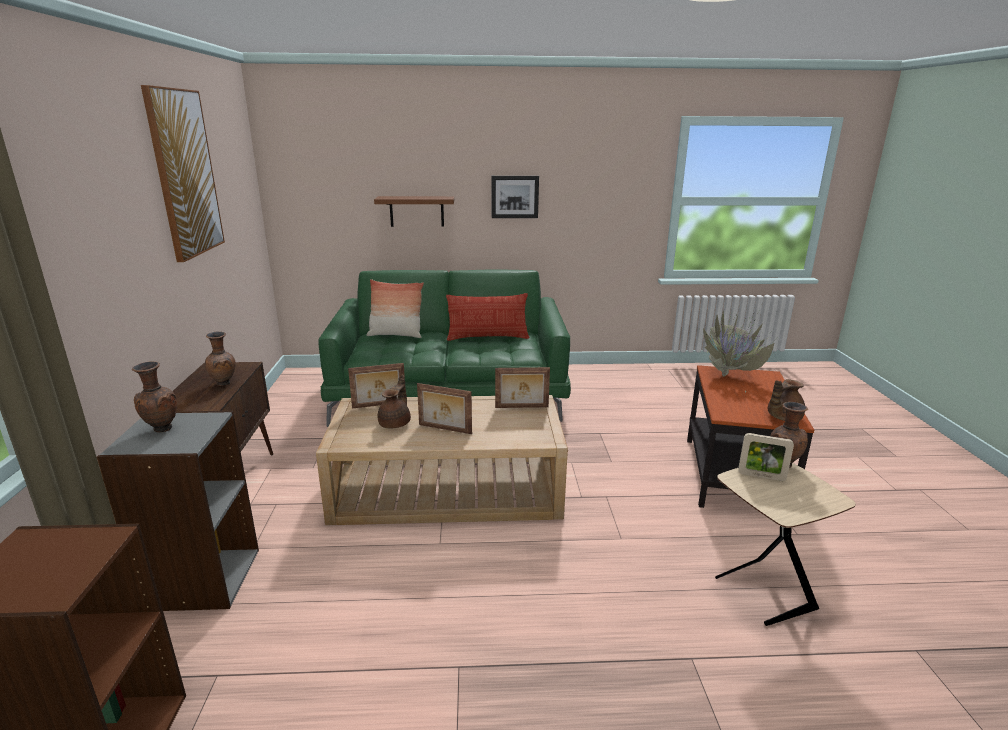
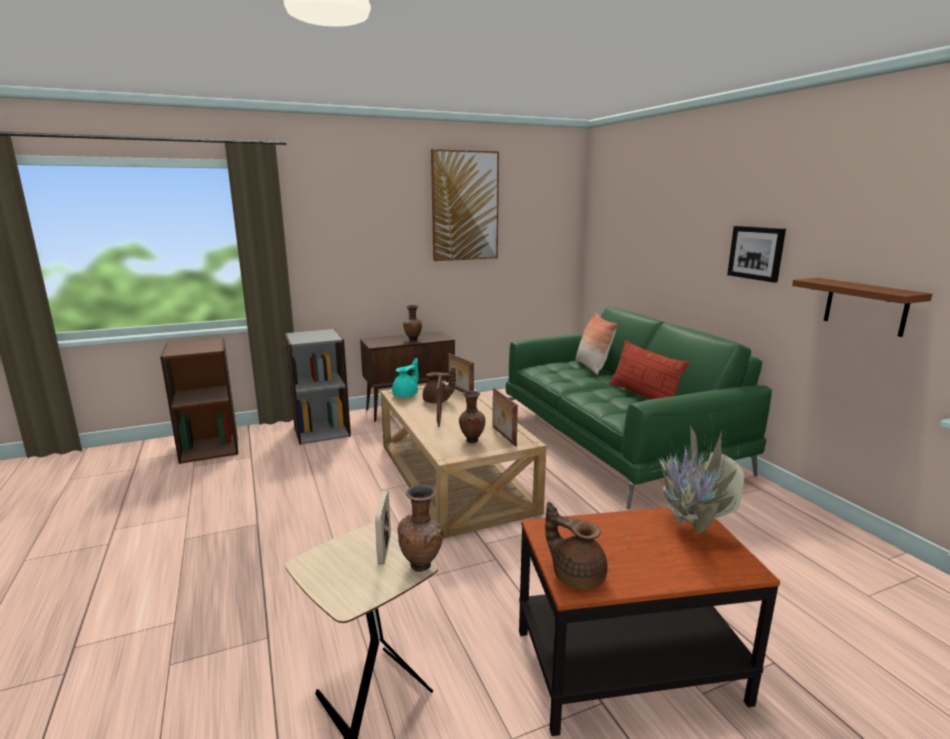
camera: 70 degrees right, 5 degrees down
(161, 429) = (315, 334): brown vase -> brown vase (471, 440)
(355, 437) = (406, 395): none -> turquoise teapot
(416, 211) = (670, 259): brown shelf -> brown shelf (865, 306)

